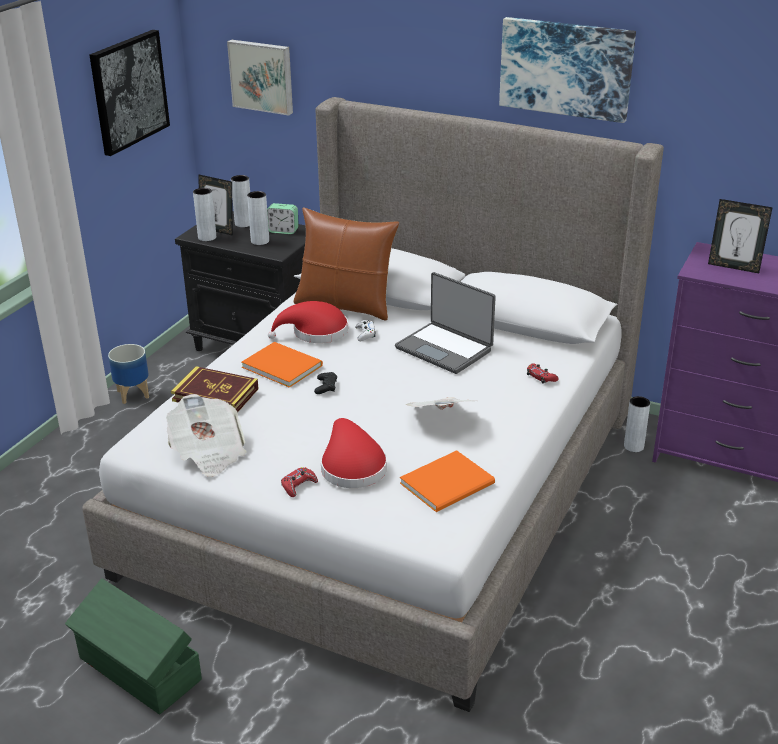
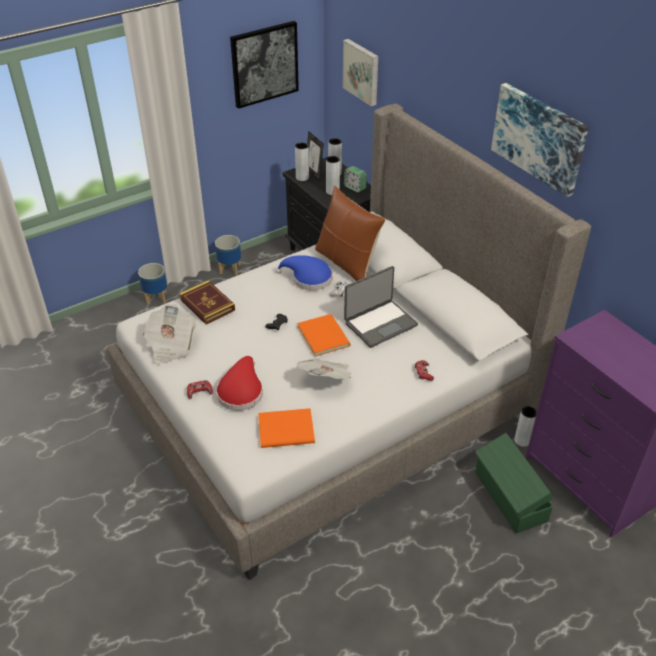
camera: 30 degrees right, 10 degrees up
(55, 458) = (156, 298): none -> planter
(139, 670) = (98, 459): green storage box -> green storage box (509, 497)
(281, 365) = (265, 297): orange book -> orange book (324, 335)
(315, 332) = (308, 278): red hat -> blue hat
(445, 349) = (380, 323): laptop -> laptop turned 105 degrees counterclockwise
(734, 267) = (609, 344): picture frame -> none

